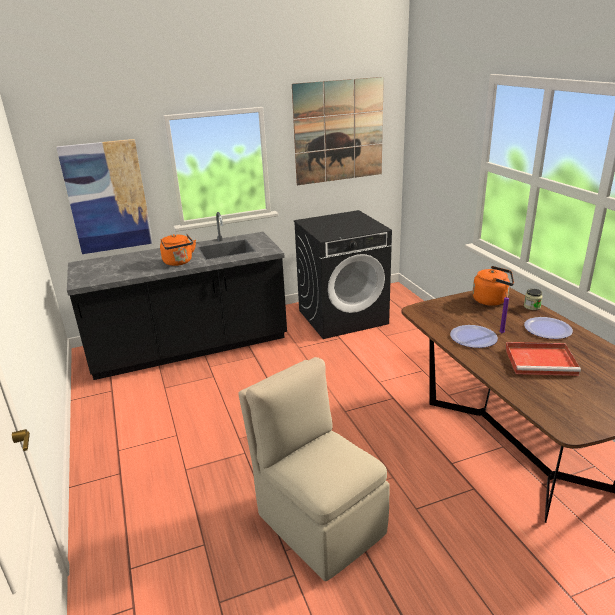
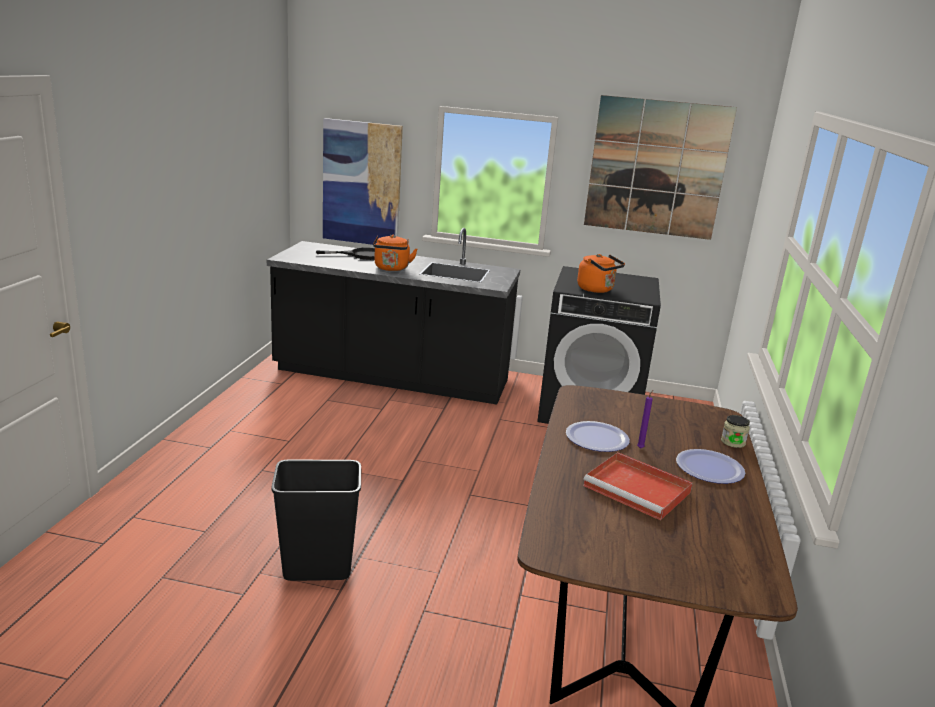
camera: 30 degrees right, 5 degrees down
(137, 259) = (361, 255): none -> black frying pan
(319, 521) = (318, 568): beige chair -> black trash can
(492, 300) = (690, 417): orange kettle -> orange kettle (597, 290)

